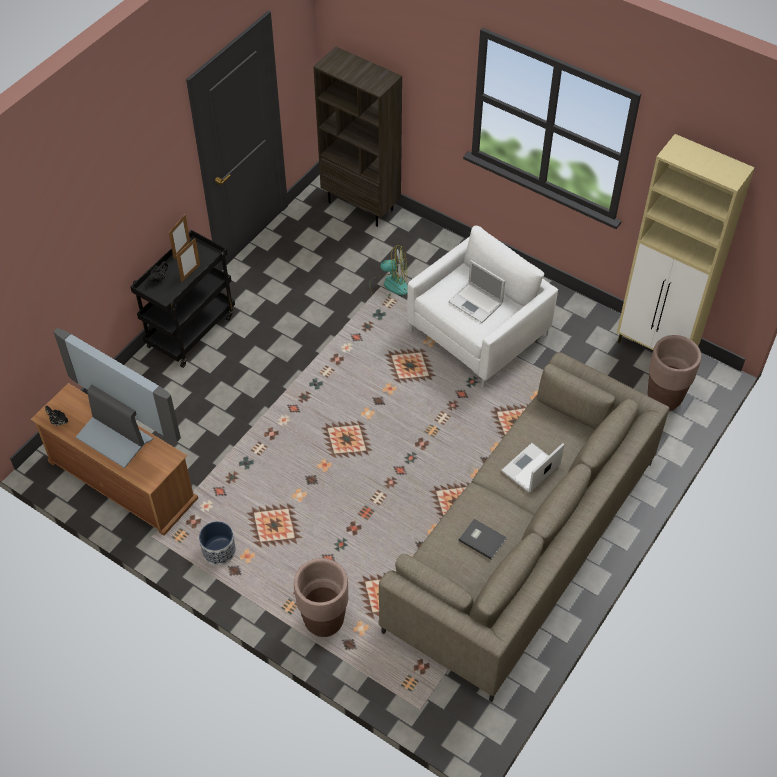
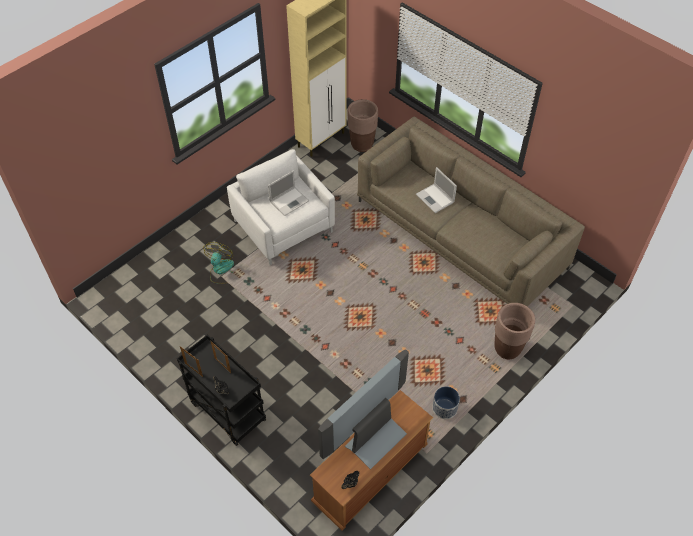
camera: 80 degrees left, 0 degrees up
(361, 206) = (130, 276): brown bookcase -> none
(482, 539) = (485, 231): grey book -> none

